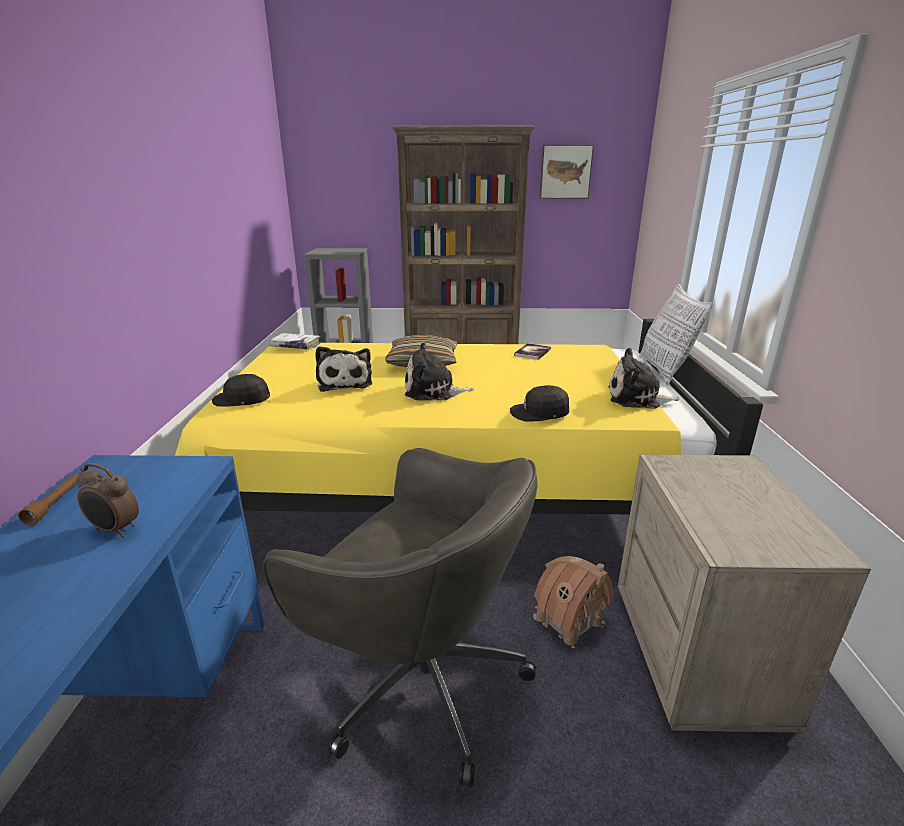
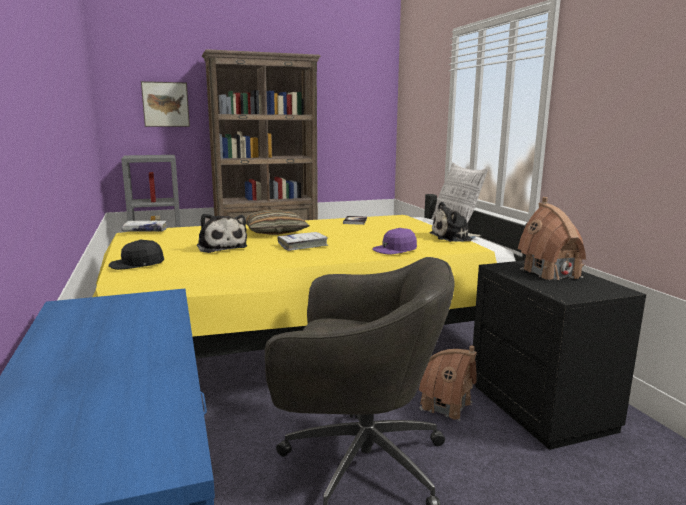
camera: 20 degrees left, 10 degrees down
(56, 503) = (54, 328): brown flashlight -> none
(115, 530) = (138, 334): alarm clock -> none
(433, 391) = (302, 245): plush toy -> white book
(539, 413) = (395, 249): black cap -> purple cap
(565, 172) = (338, 92): picture -> picture (165, 104)
(698, 655) = (542, 407): beige nightstand -> black nightstand
(736, 490) = (551, 273): none -> toy house

